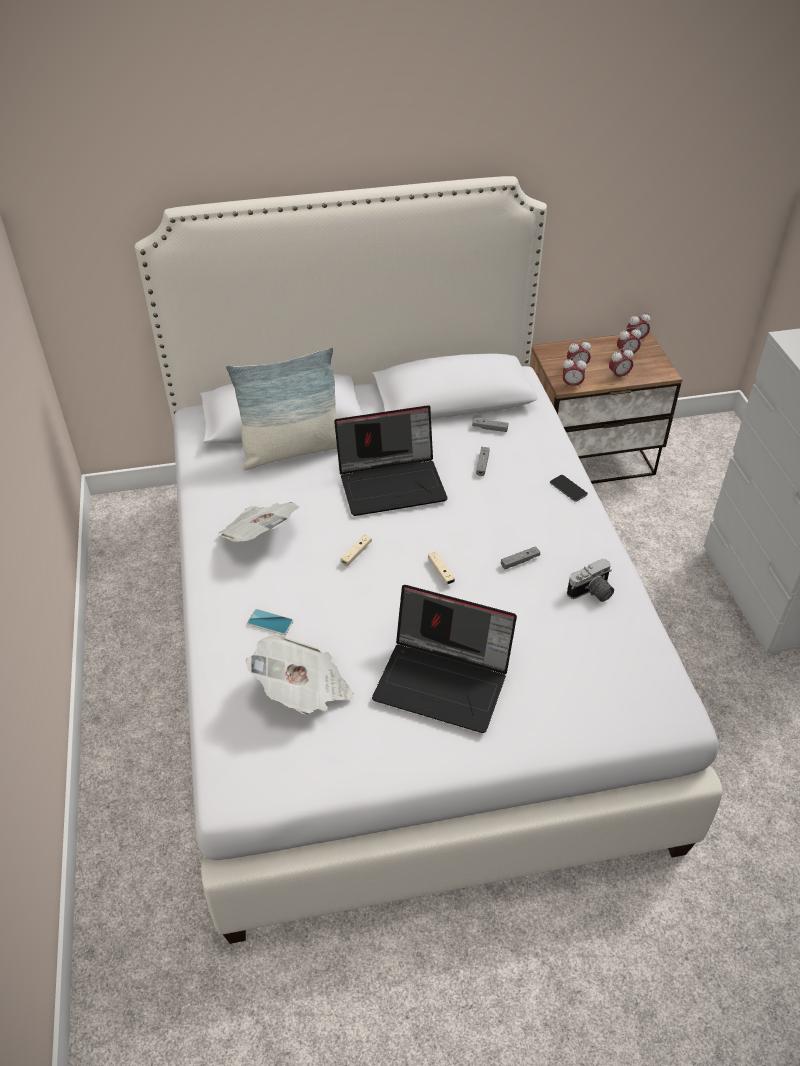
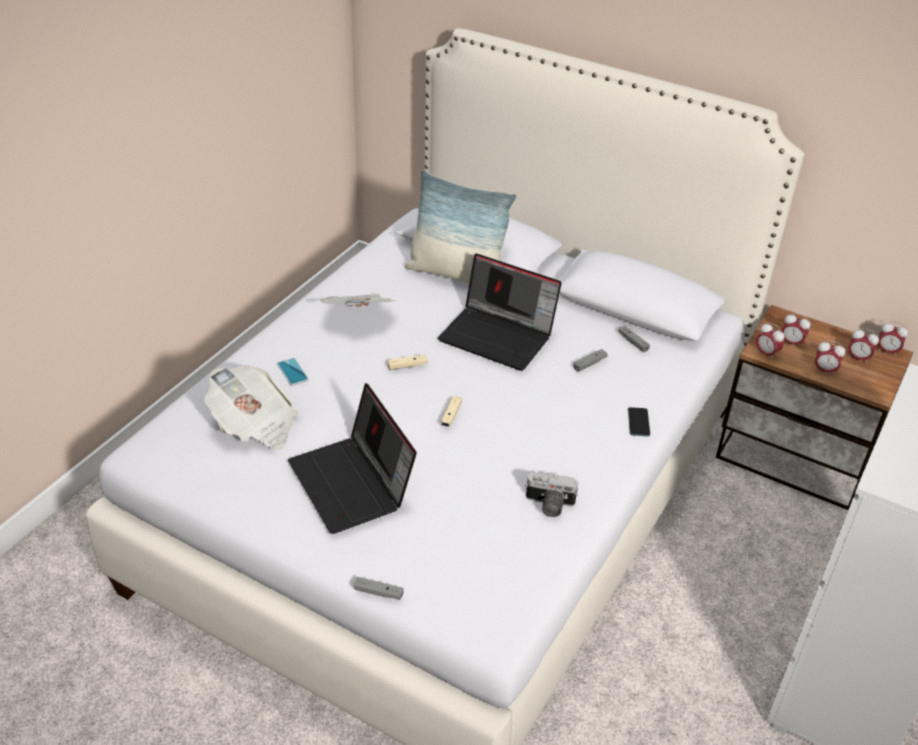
camera: 40 degrees right, 5 degrees down
(520, 561) = (522, 447): grey game controller -> grey game controller (378, 592)

